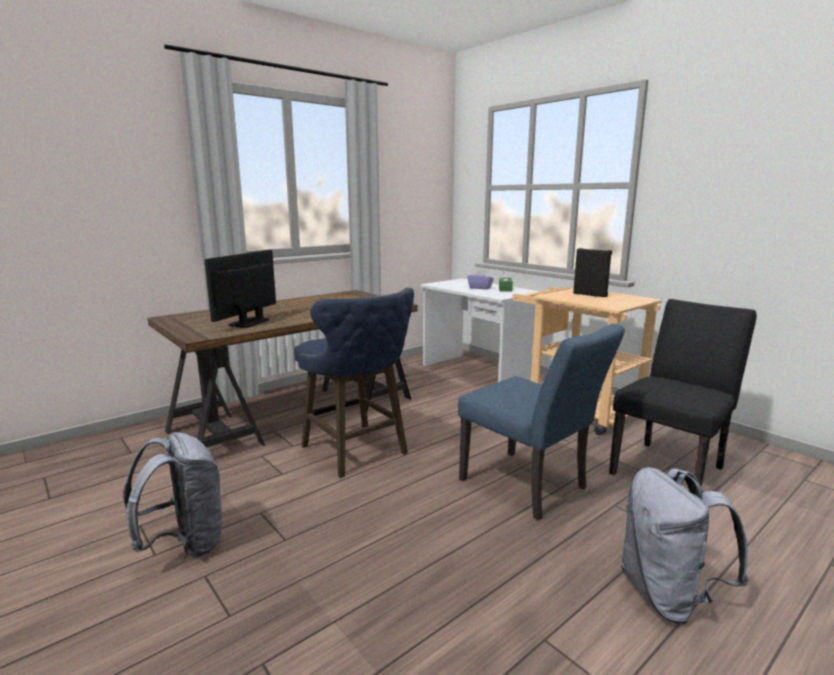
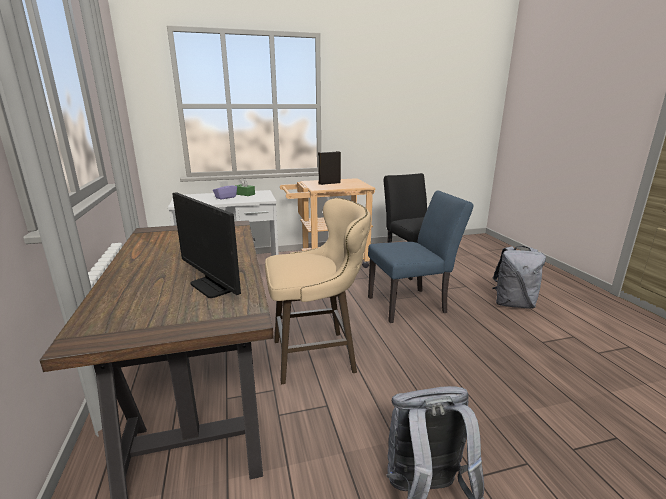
camera: 65 degrees left, 5 degrees up
(357, 452) = (318, 355): blue stool -> beige stool

